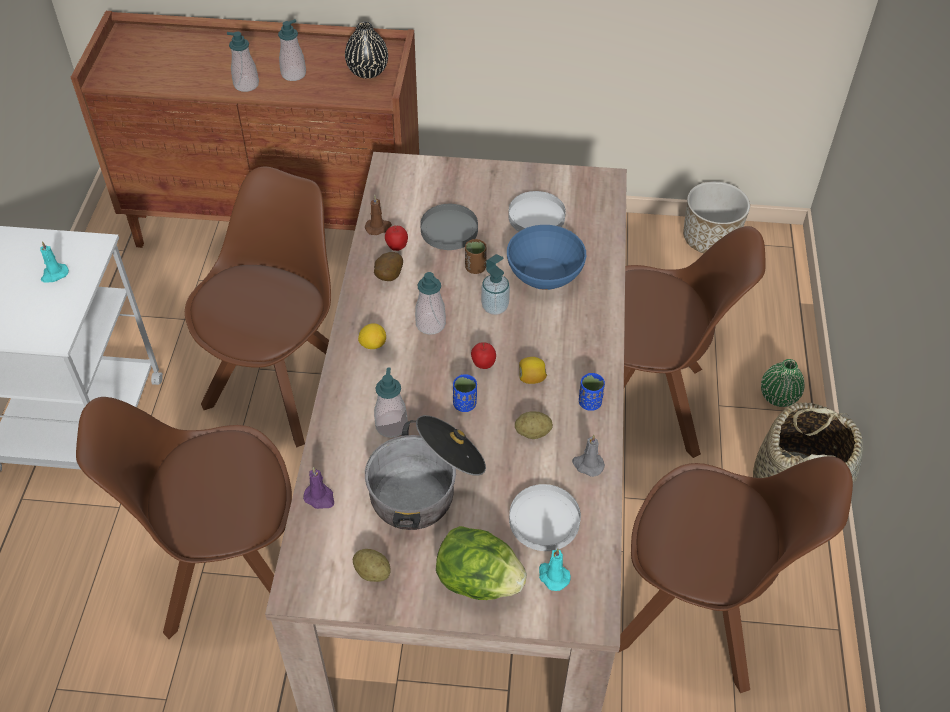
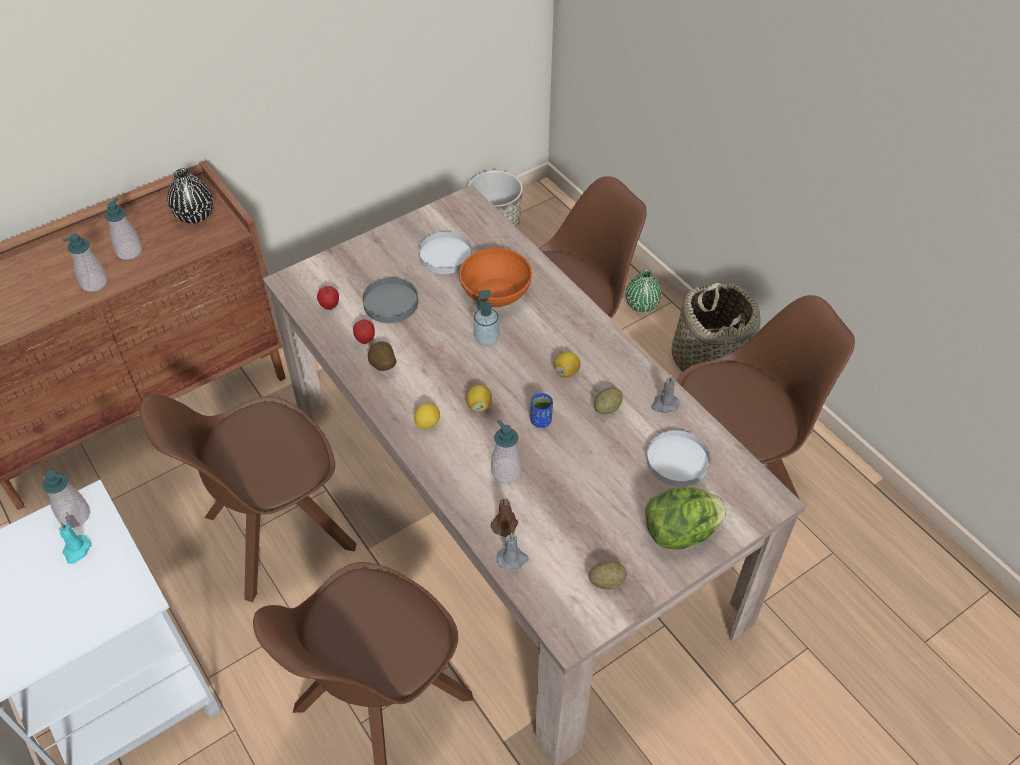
camera: 40 degrees left, 0 degrees up
(282, 383) = (276, 532): brown chair -> brown chair turned 105 degrees counterclockwise
(320, 498) = (512, 559): purple candle -> grey candle
(378, 227) = (333, 334): brown candle -> brown candle (505, 524)
(426, 485) = (577, 495): cooking pot -> none
(428, 358) = (479, 405): none -> lemon
(430, 324) = (454, 380): soap dispenser -> soap dispenser (75, 515)
(475, 268) = (441, 319): brown cup -> none
(483, 365) = (523, 385): apple -> apple (330, 307)
(545, 273) = (496, 292): blue bowl -> orange bowl
(553, 576) = (721, 493): turquoise candle -> none
(589, 402) = (621, 362): blue cup -> none

